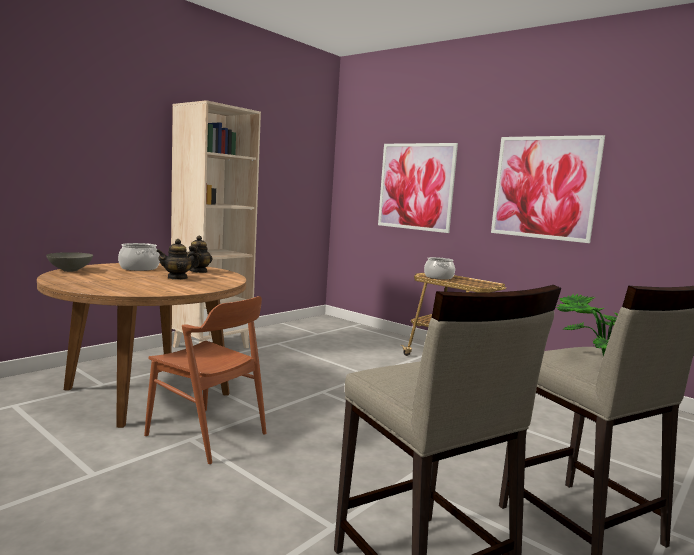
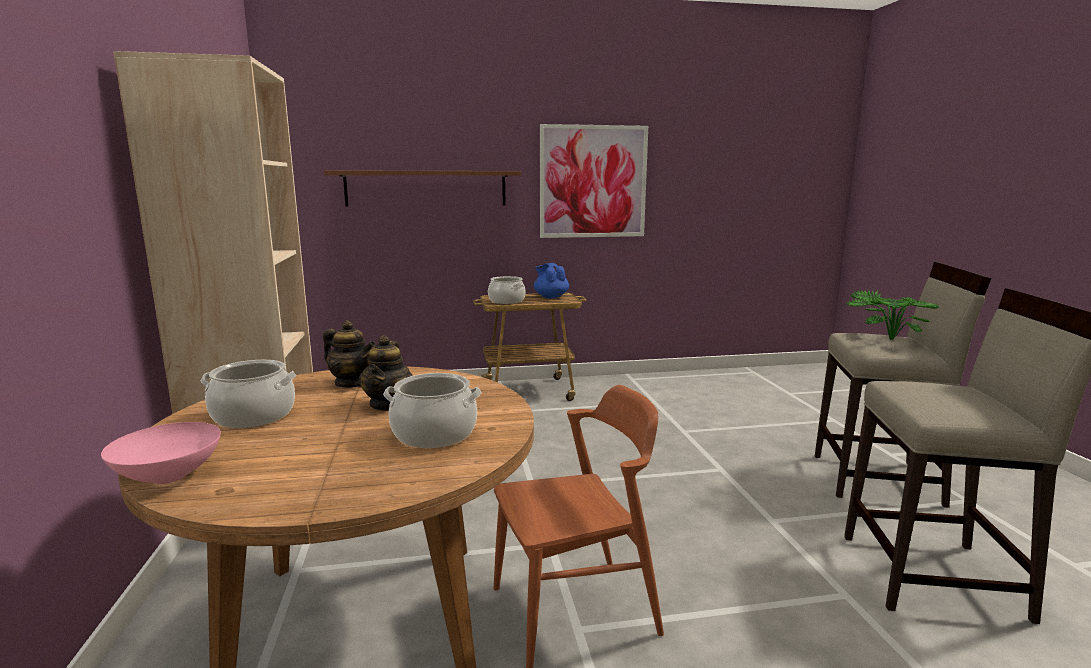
camera: 50 degrees left, 5 degrees up
(69, 270) = (167, 477): grey bowl -> pink bowl
(149, 286) = (434, 434): none -> cooking pot
(416, 186) = (426, 188): picture -> brown shelf
(480, 282) = (551, 297): none -> blue teapot

